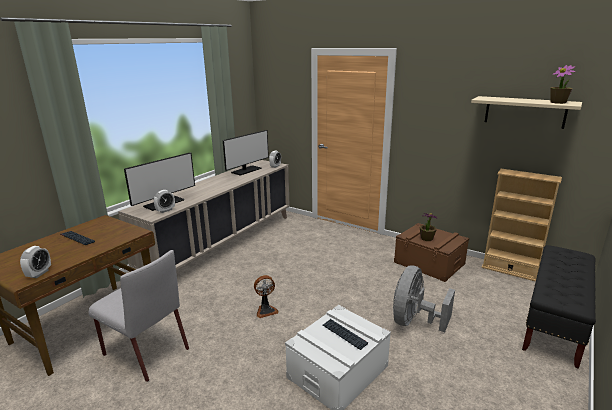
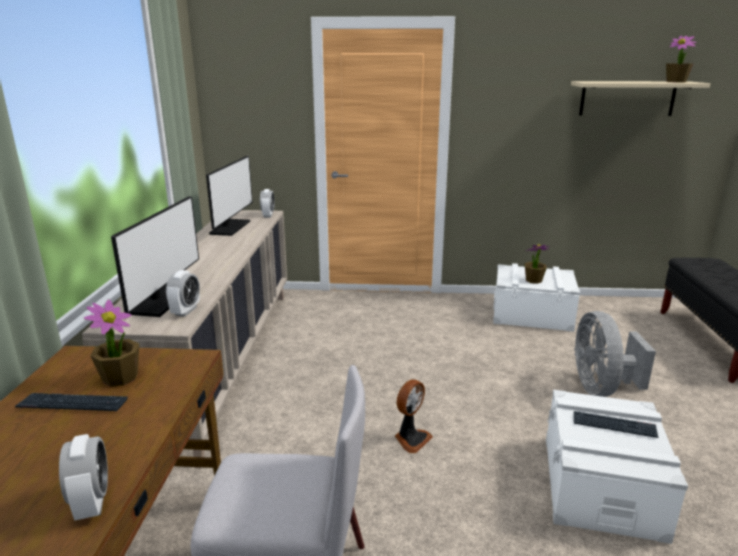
camera: 30 degrees left, 0 degrees up
(104, 233) = (120, 377): none -> potted plant
(429, 263) = (532, 314): brown storage box -> white storage box
(510, 270) = (617, 301): beige bookcase -> none

